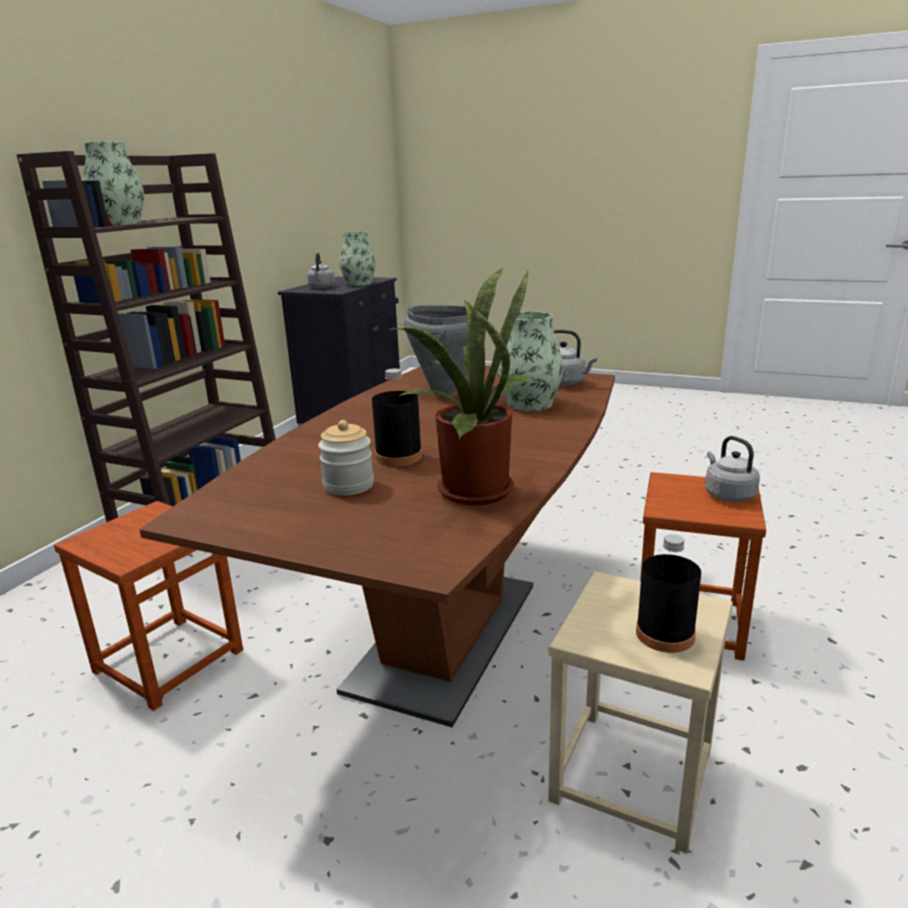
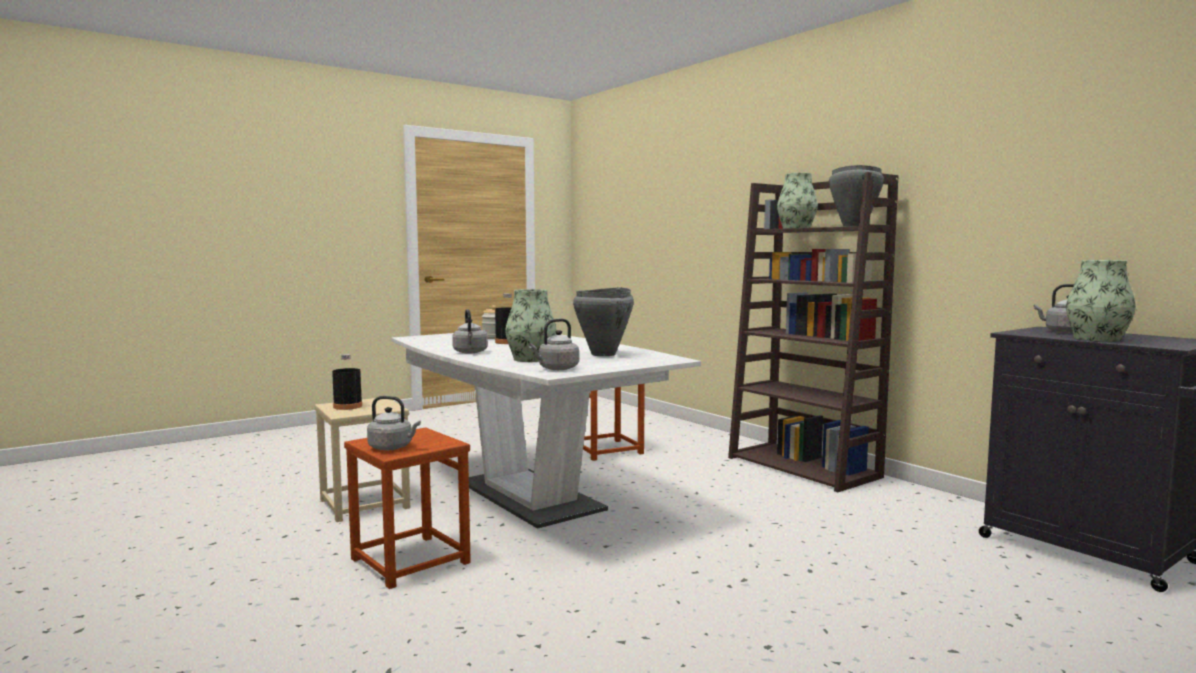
camera: 120 degrees right, 15 degrees down
(191, 217) = (853, 226): none -> grey cooking pot
(445, 635) = (529, 496): brown dining table -> white dining table
(468, 489) = (448, 343): potted plant -> none
(533, 443) = (470, 352): none -> grey kettle

